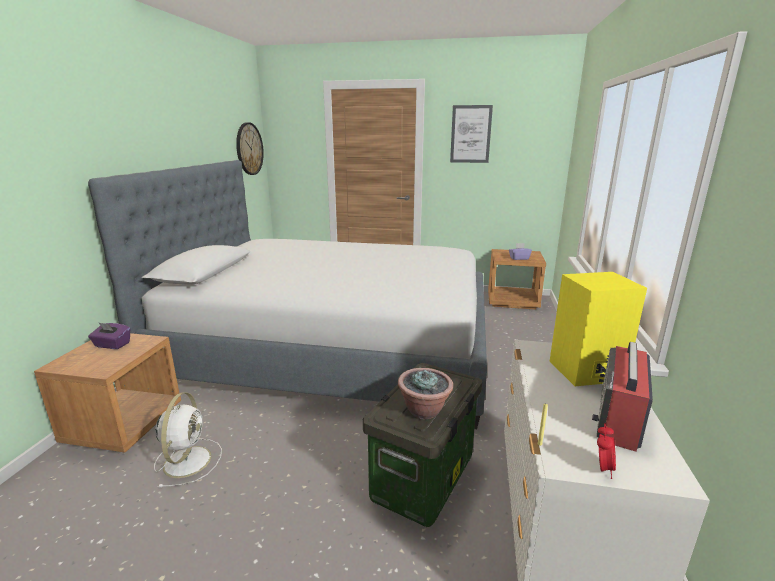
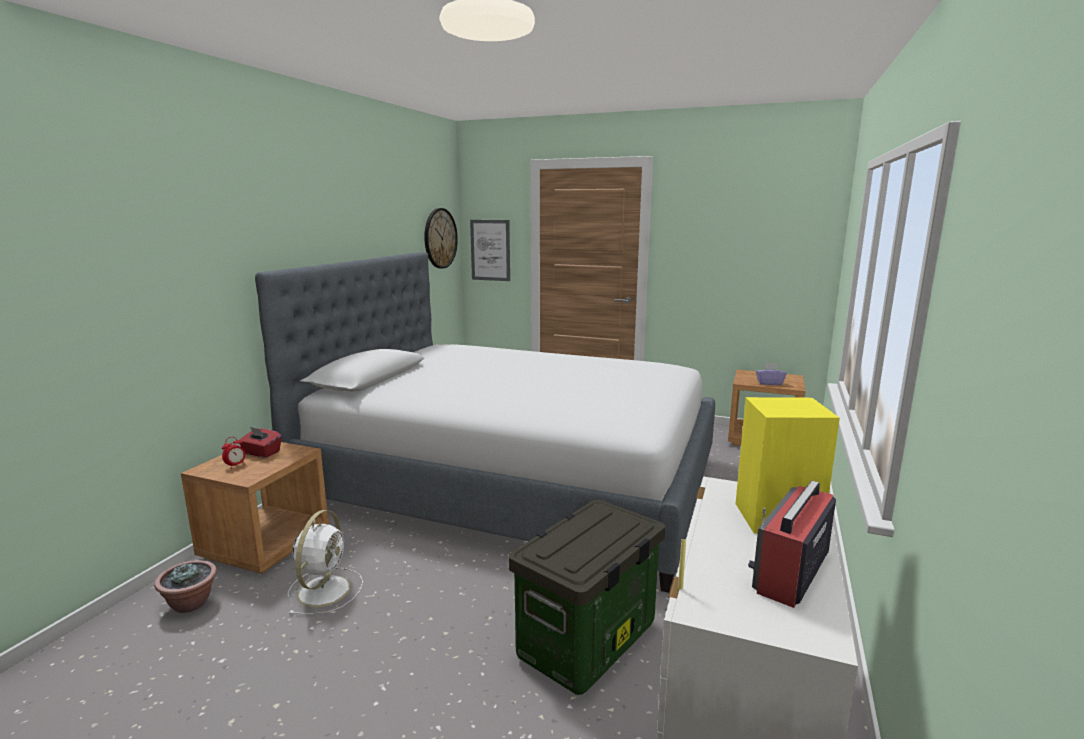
camera: 10 degrees right, 5 degrees down
(112, 345) = (261, 453): purple tissue box -> red tissue box
(424, 410) = (582, 551): potted plant -> potted plant (191, 604)
(470, 134) = (710, 223): picture -> picture (490, 250)
(602, 468) = (743, 620): alarm clock -> alarm clock (235, 465)

